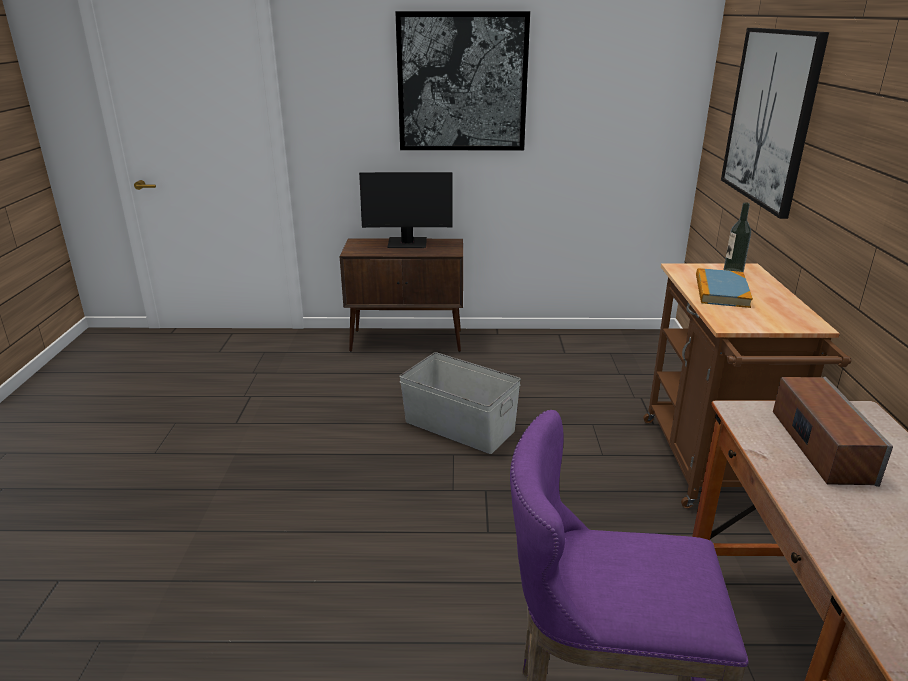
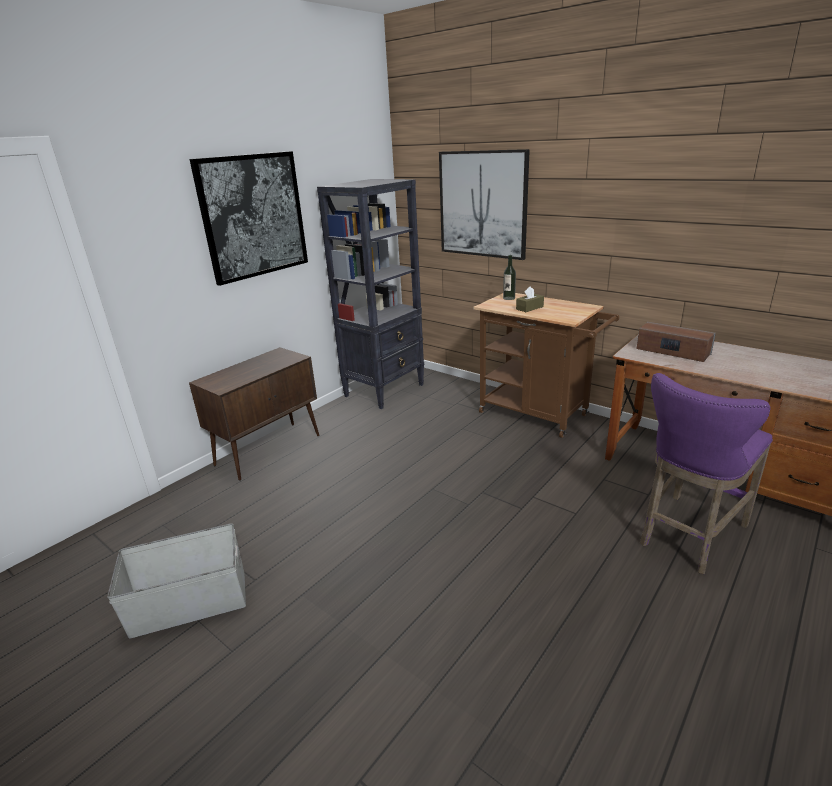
camera: 50 degrees left, 0 degrees up
(407, 244) = (250, 366): monitor -> none
(459, 427) = (406, 473): grey storage box -> grey storage box (190, 603)
(593, 344) = (385, 390): none -> black bookcase
(721, 291) = (529, 308): book -> brown tissue box

